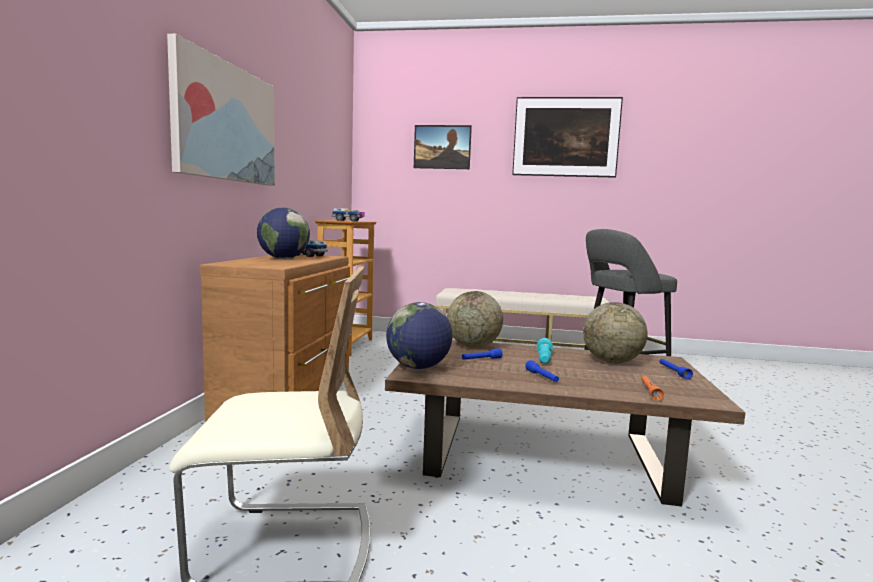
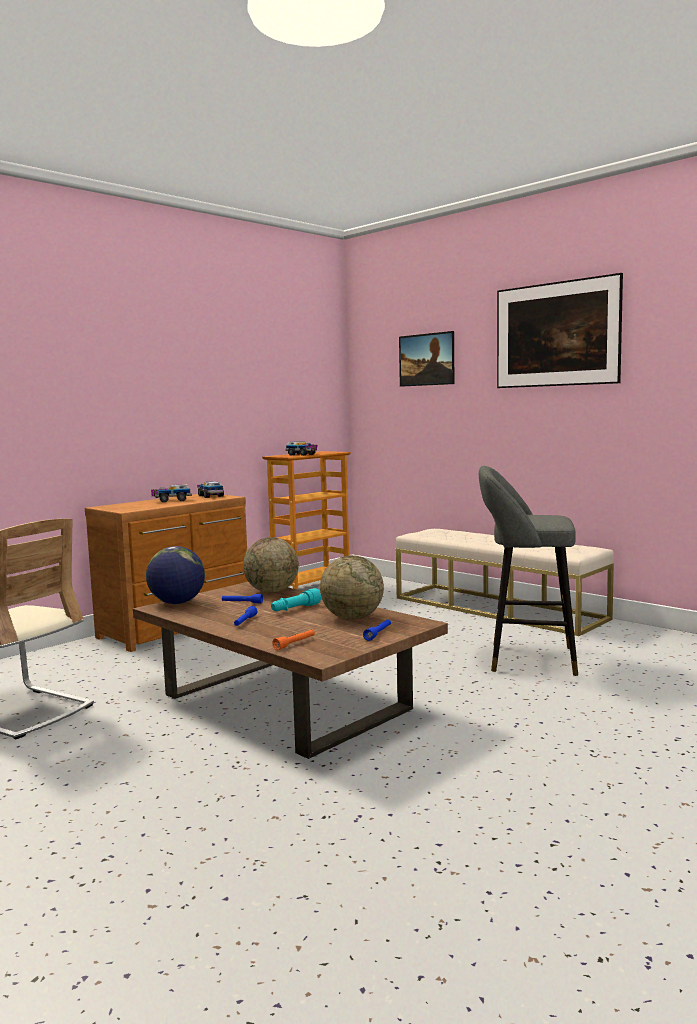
camera: 35 degrees right, 0 degrees up
(225, 123) = (120, 387): picture -> none
(283, 258) = (172, 500): globe -> toy truck

